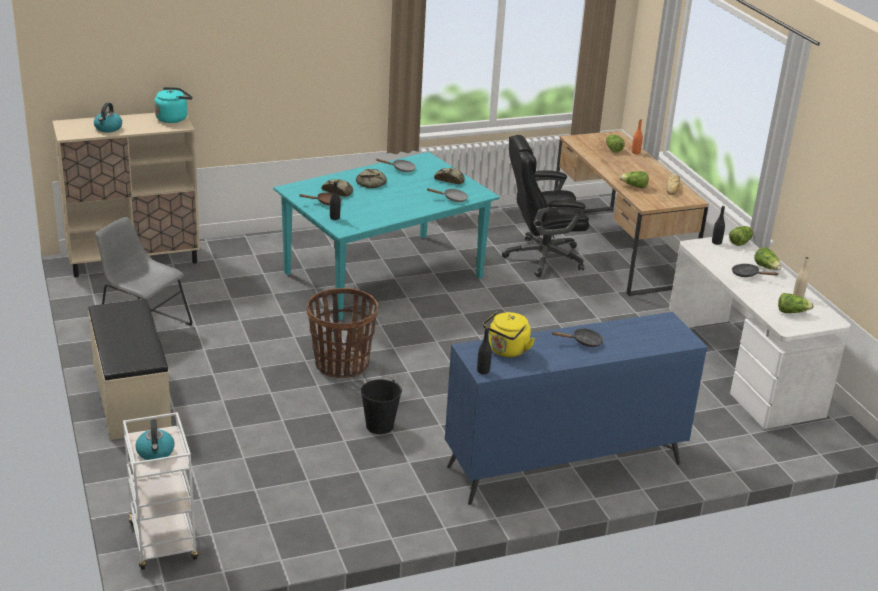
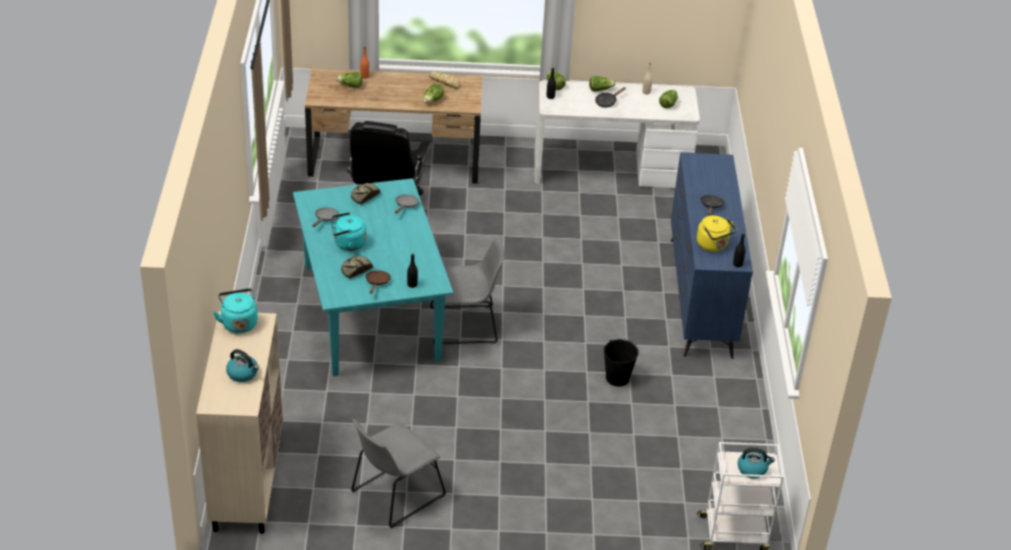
camera: 70 degrees left, 10 degrees up
(130, 397) = (518, 523): beige bench -> none
(341, 365) = (517, 378): basket -> none
(372, 183) = (348, 244): bread -> turquoise kettle
(401, 325) = (467, 325): none -> grey chair

